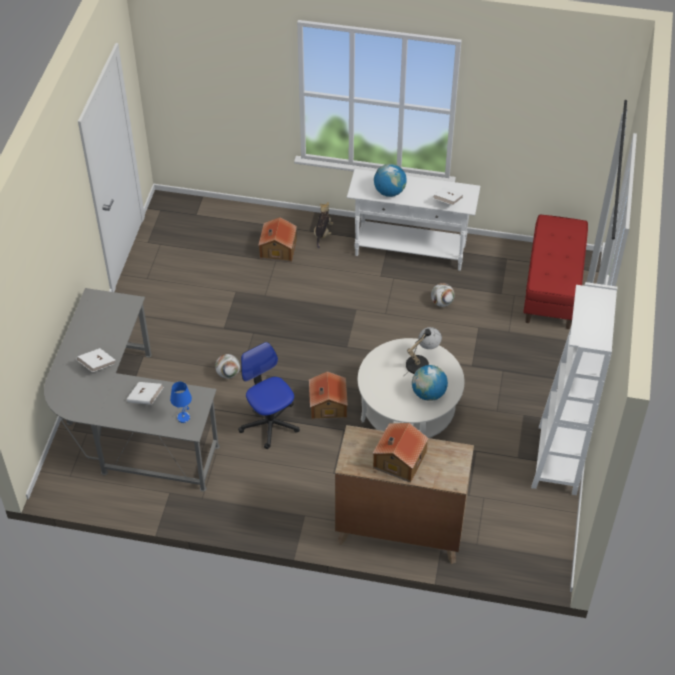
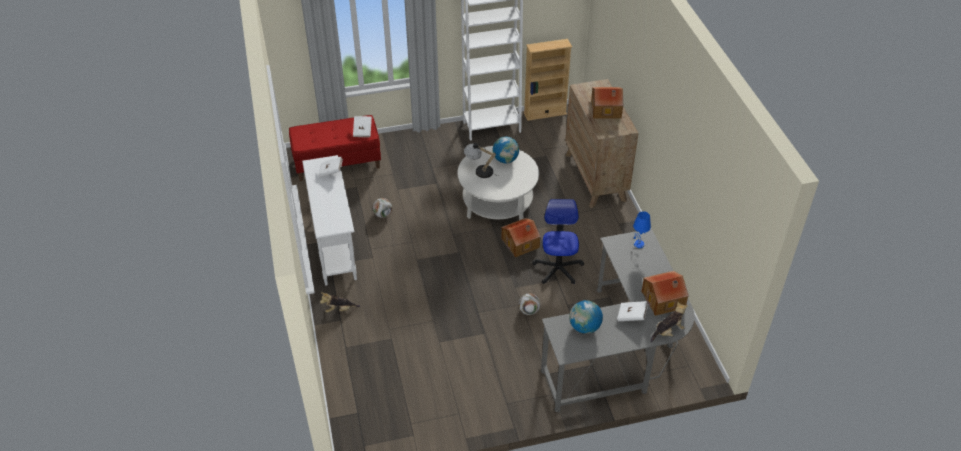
camera: 115 degrees left, 5 degrees down
(58, 384) = (668, 331): none -> plush toy
(145, 398) = (639, 272): white book -> white book (362, 131)
(270, 423) = (558, 268): office chair -> office chair turned 150 degrees clockwise
(277, 249) = (374, 333): toy house -> toy house (664, 300)
(389, 192) = (336, 207): globe -> globe (584, 327)
(561, 533) = (545, 113): none -> beige bookcase

